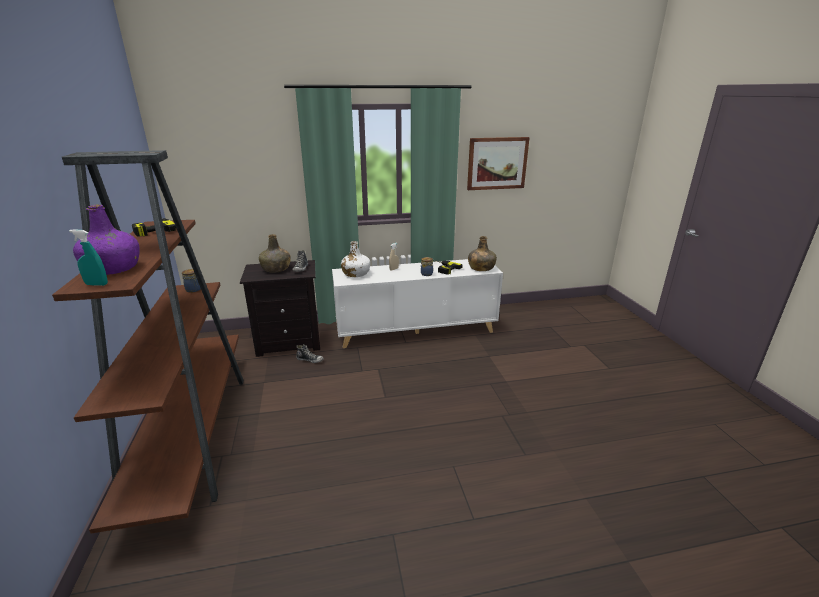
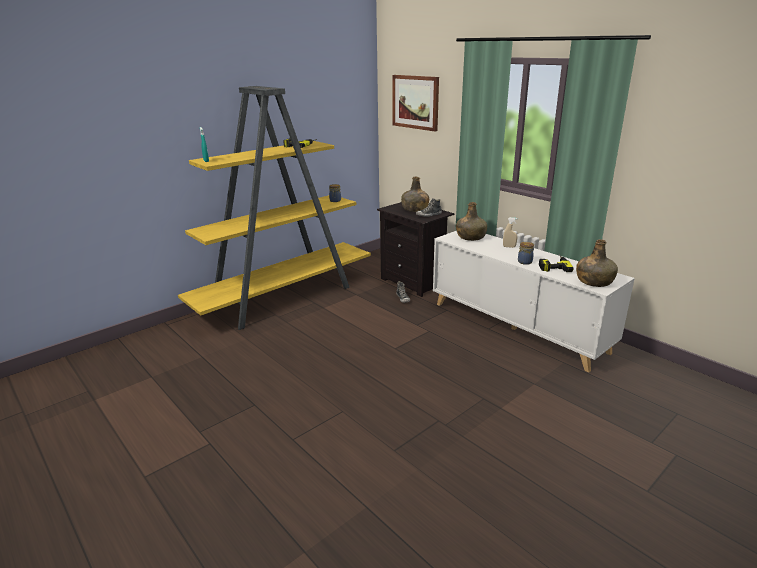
camera: 60 degrees right, 0 degrees up
(114, 269) = (229, 157): purple bottle -> none
(192, 434) = (284, 297): brown bookcase -> yellow bookcase
(356, 274) = (471, 237): white bottle -> green bottle
(497, 163) = (690, 150): picture -> picture (415, 102)

